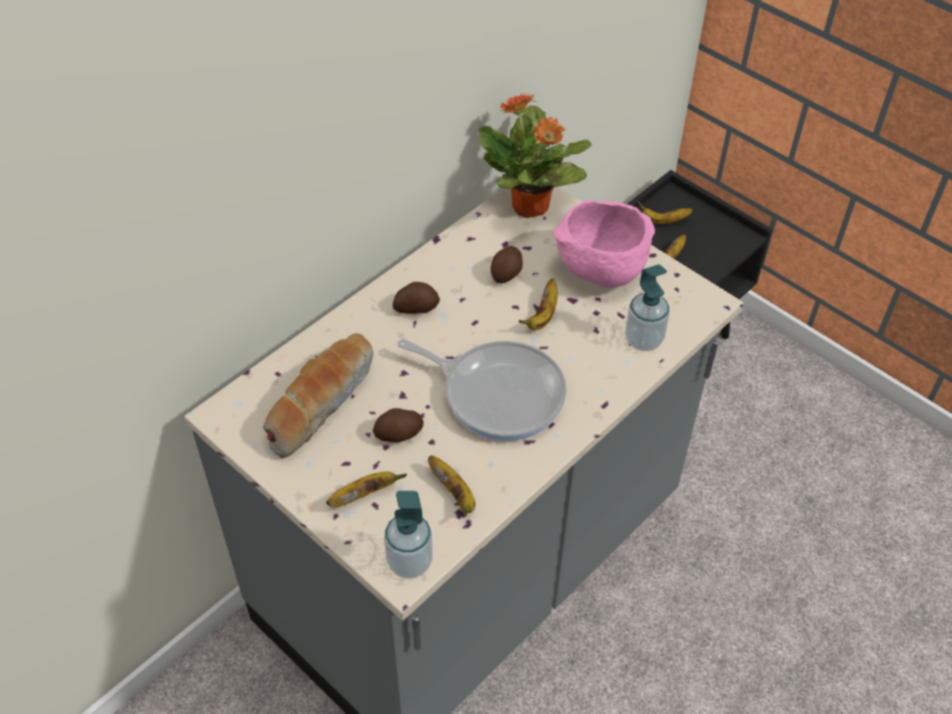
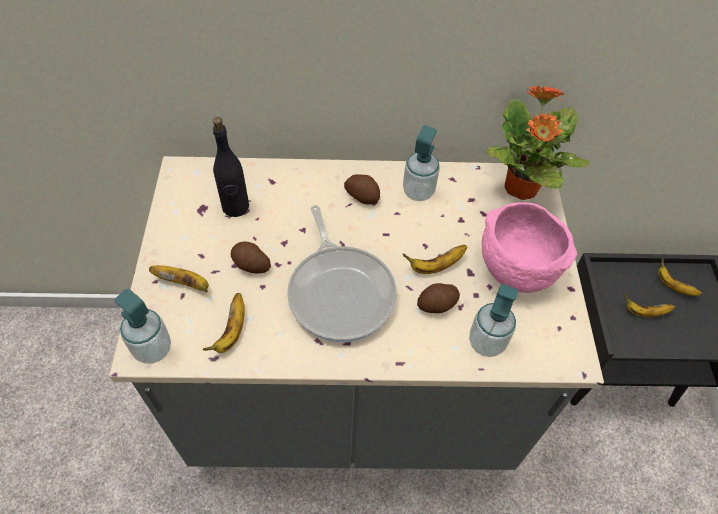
camera: 45 degrees right, 5 degrees up
(320, 402) = (235, 207): bread -> black bottle
(456, 269) = (418, 191): none -> soap dispenser
(507, 273) = (448, 219): potato -> potato (438, 305)

